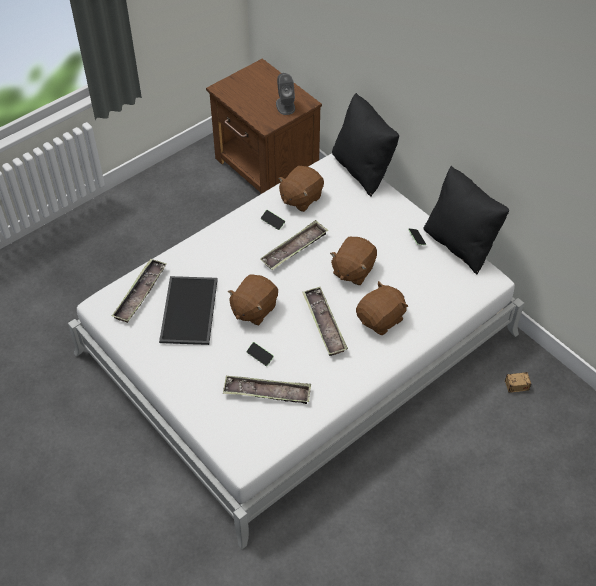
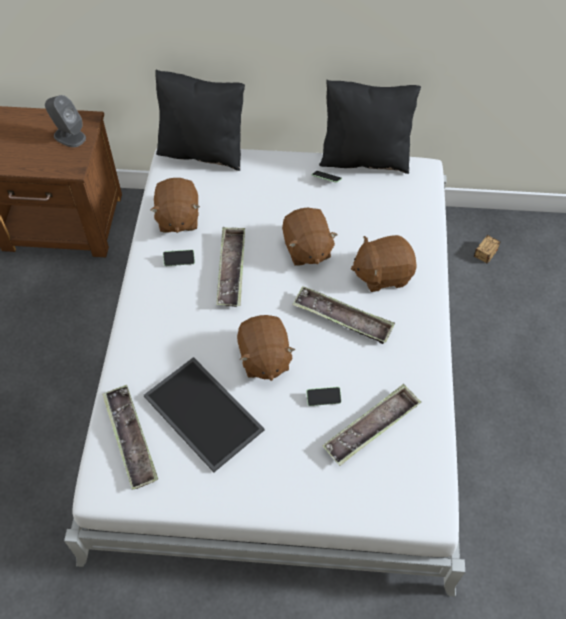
camera: 45 degrees left, 5 degrees up
(381, 319) = (382, 274): brown plush toy -> brown plush toy turned 105 degrees counterclockwise

